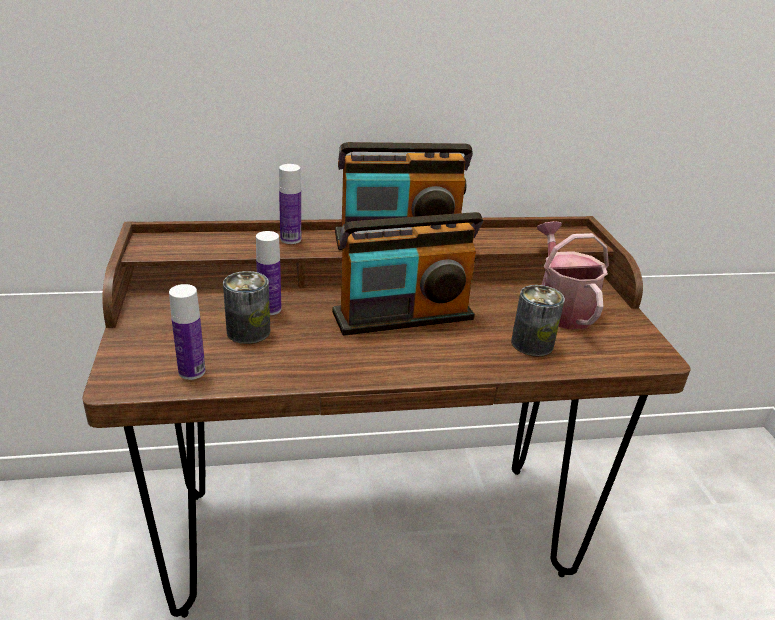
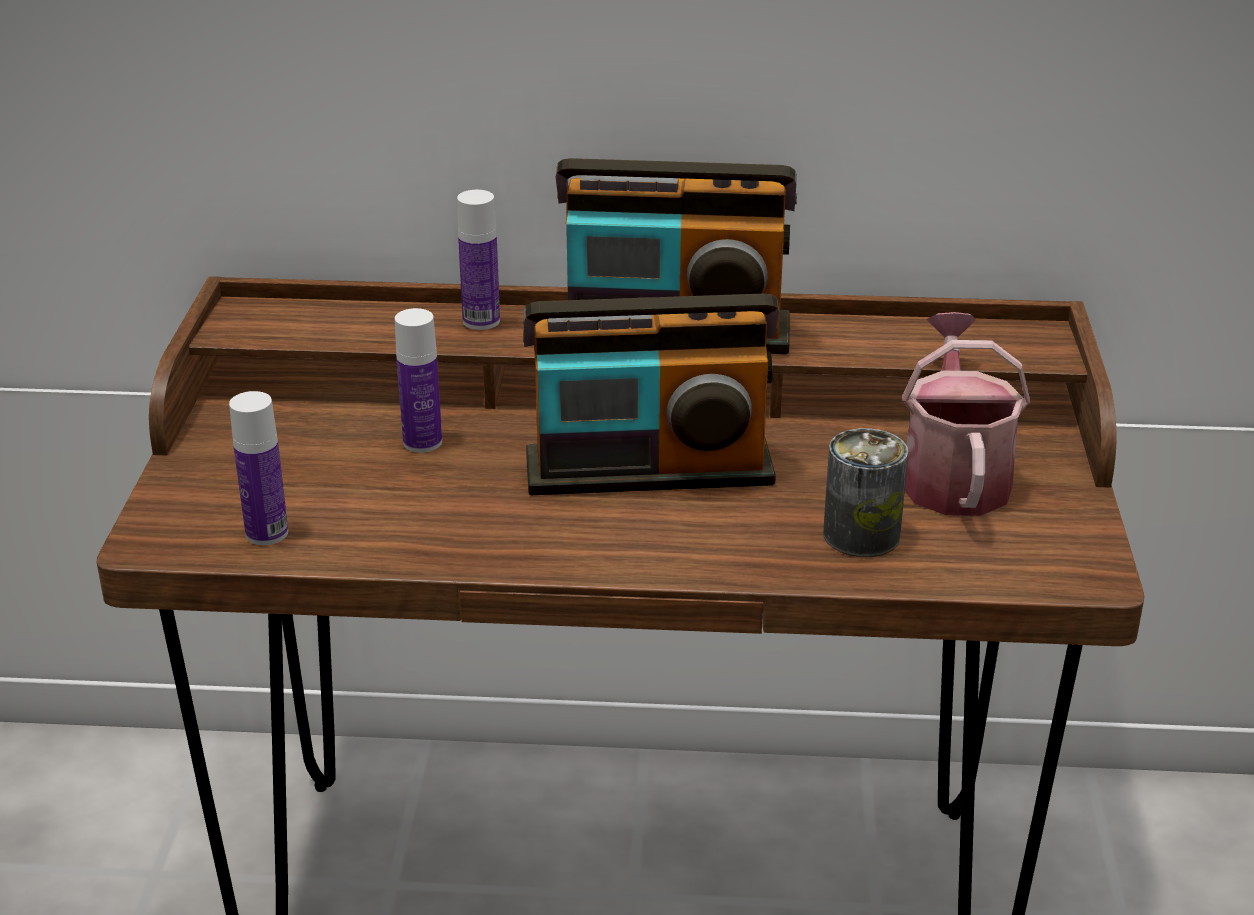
camera: 15 degrees right, 0 degrees up
(248, 331) = (375, 477): can -> none

